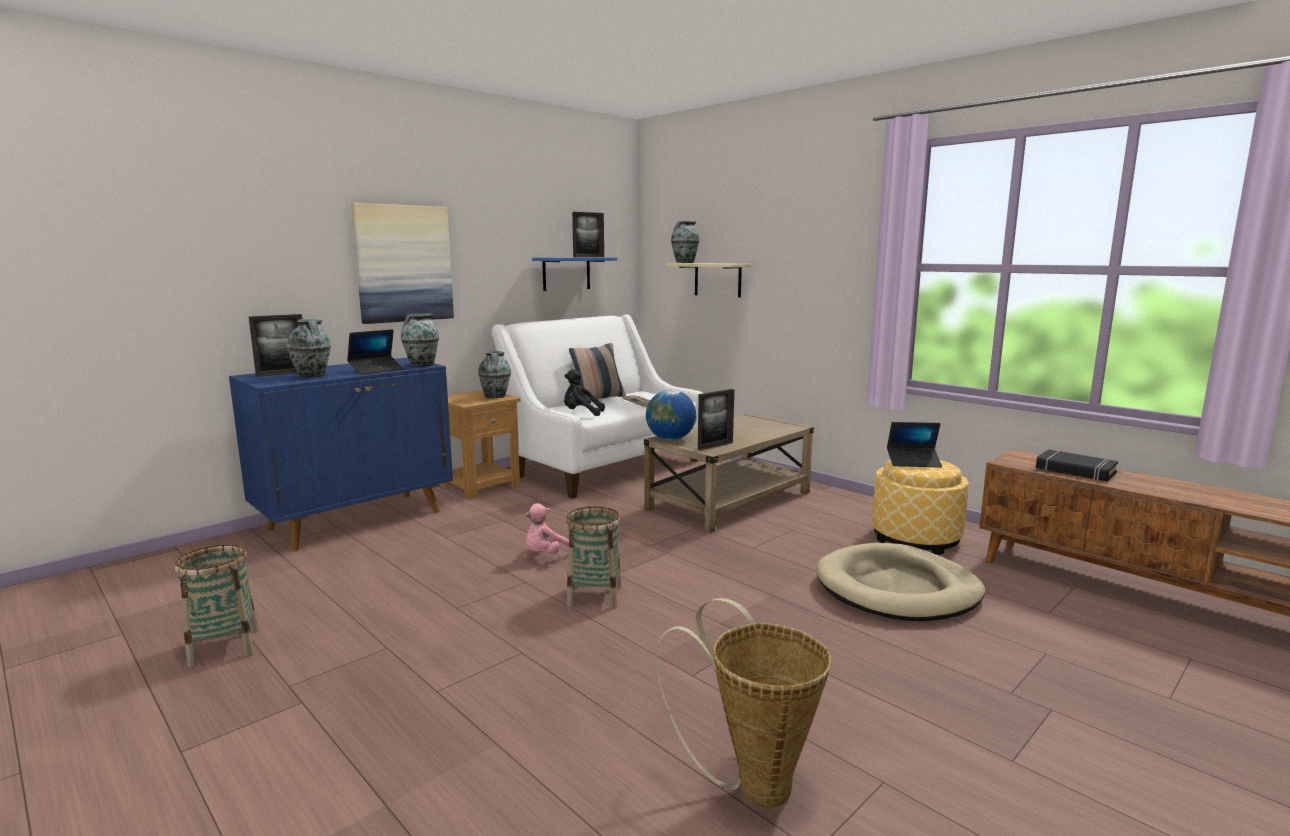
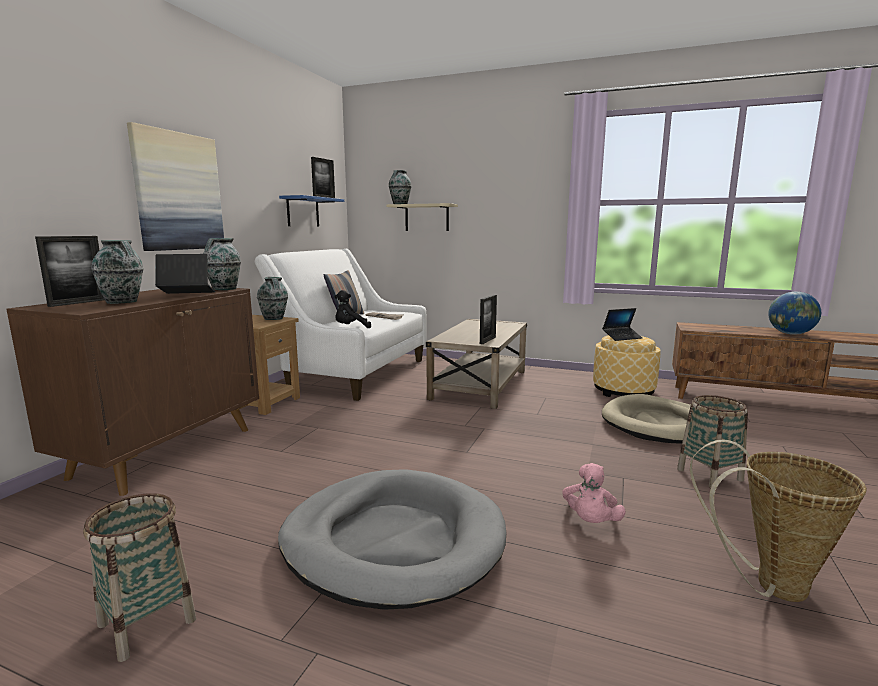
camera: 25 degrees left, 0 degrees up
(357, 519) = (167, 451): blue cabinet -> brown cabinet
(377, 370) = (186, 294): laptop -> laptop turned 120 degrees counterclockwise
(447, 638) = (393, 541): none -> grey dog bed
(547, 555) = (393, 448): pink plush toy -> pink plush toy (590, 521)
(594, 596) = (473, 473): basket -> basket (709, 474)
(670, 439) = (447, 339): globe -> globe (790, 334)
(1075, 470) = (731, 329): black book -> none

